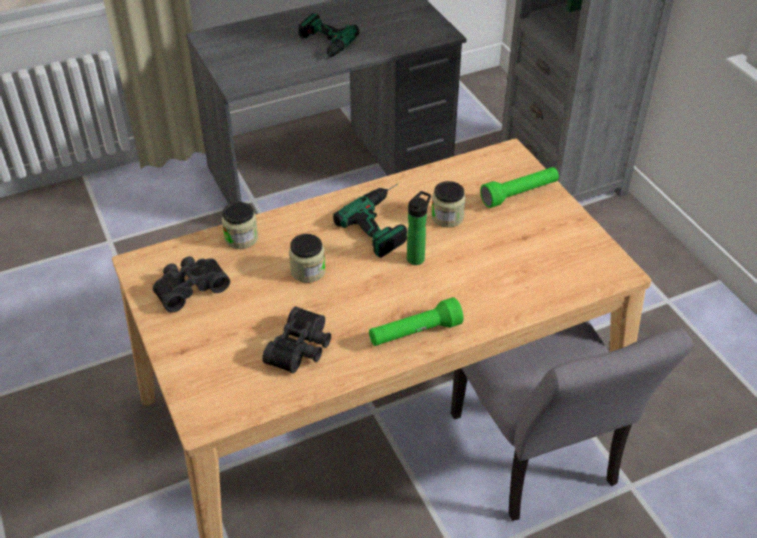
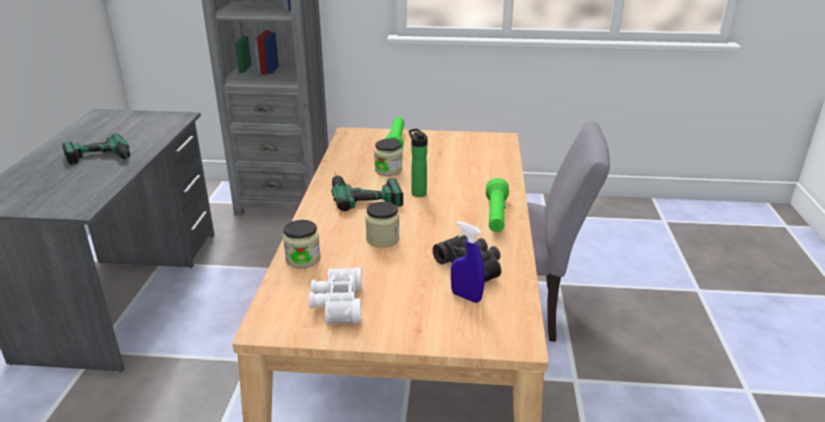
camera: 60 degrees left, 15 degrees down
(190, 288) = (336, 304): black binoculars -> white binoculars
(249, 363) = (466, 297): none -> blue spray bottle

